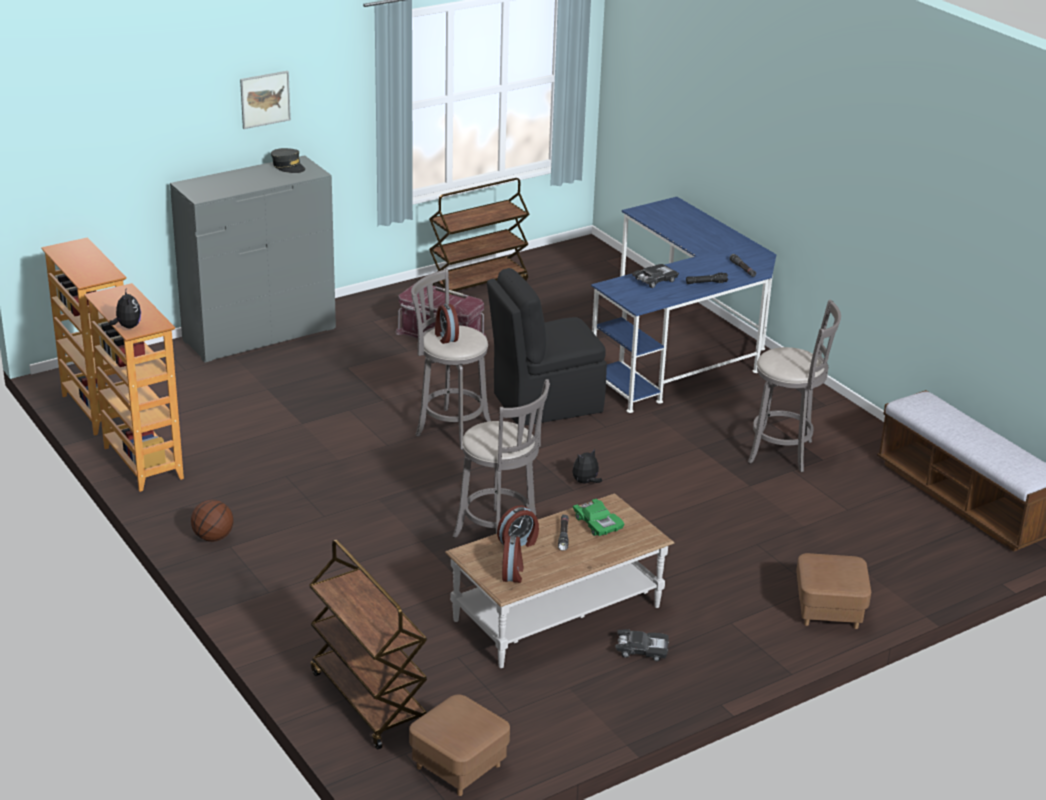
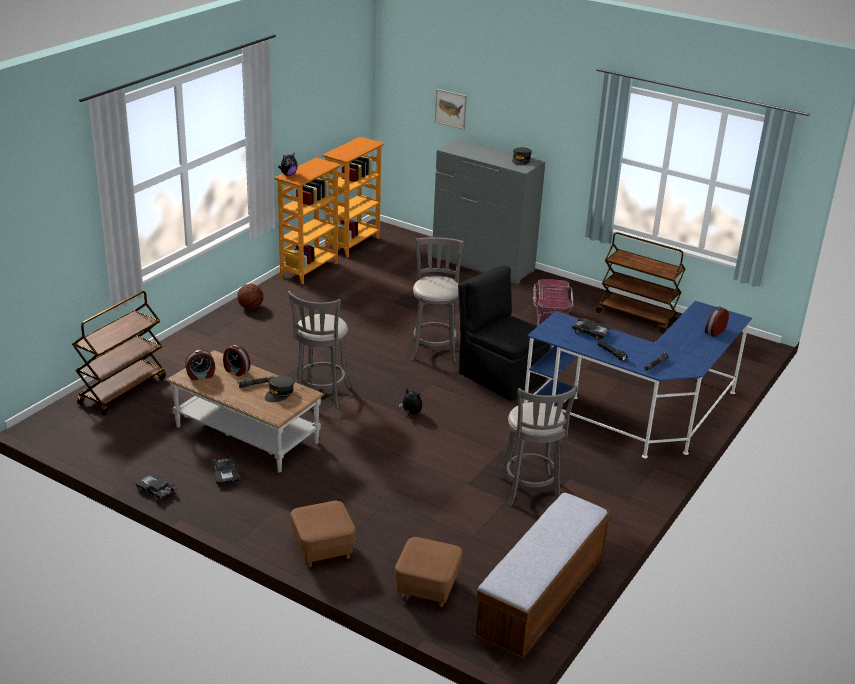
camera: 65 degrees right, 0 degrees up
(265, 99) = (528, 111): picture -> picture (450, 108)
(445, 337) = (433, 281): alarm clock -> alarm clock (714, 331)
(459, 766) = (74, 433): brown ottoman -> brown ottoman (427, 587)
(597, 523) = (279, 393): green toy car -> grey cap
(647, 714) = (156, 490): none -> black toy car

